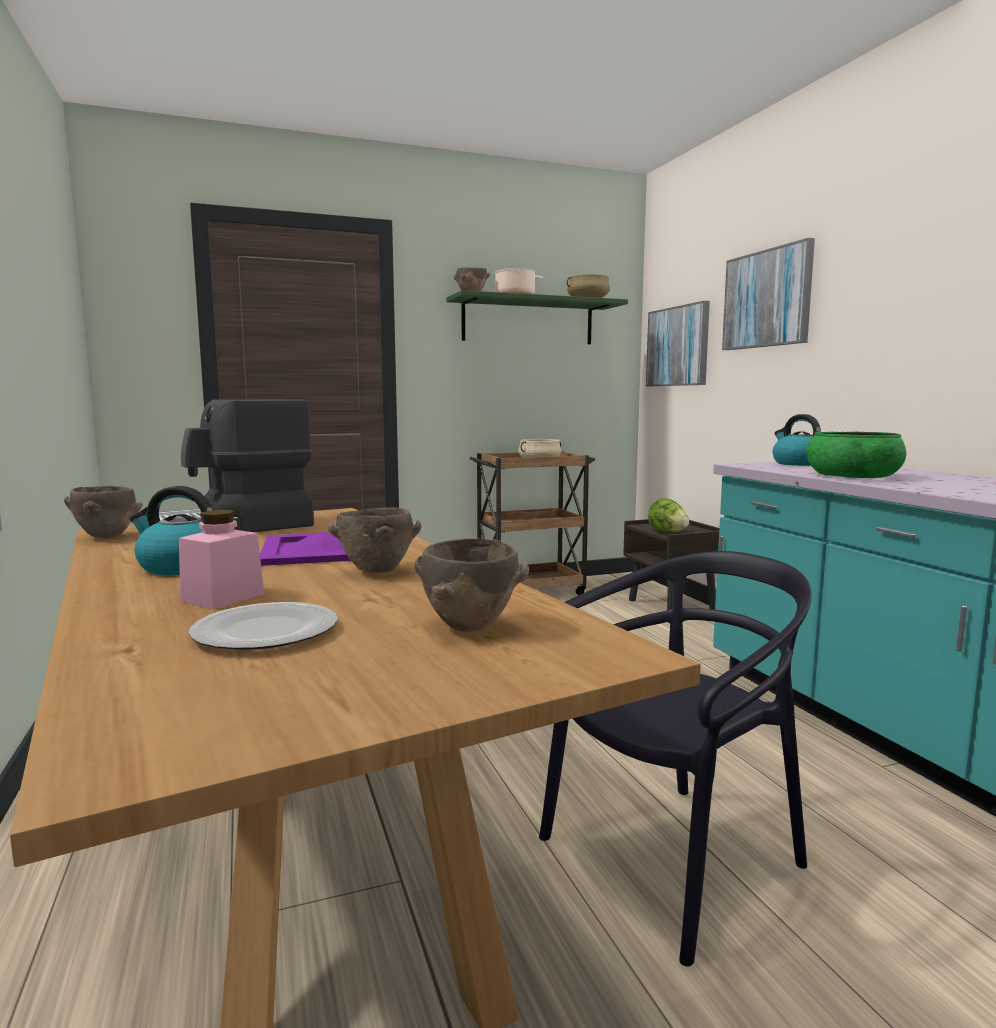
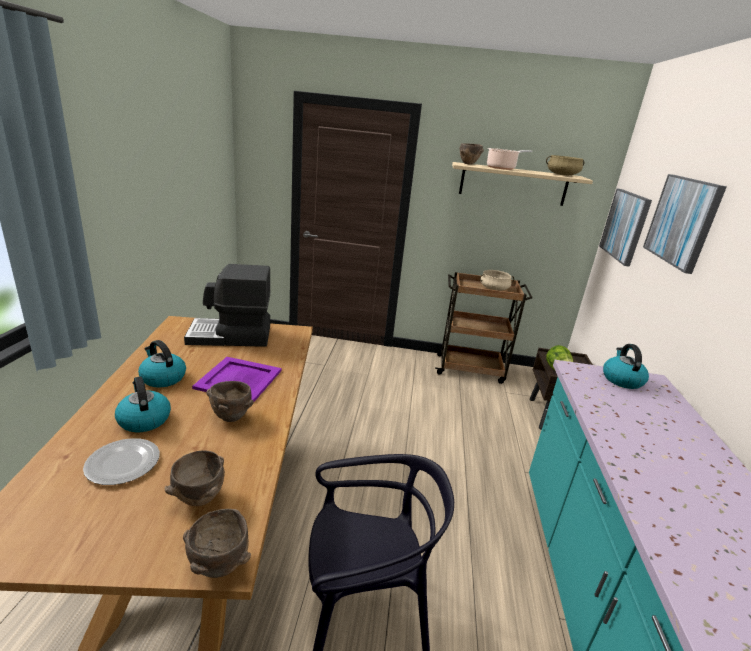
camera: 25 degrees right, 15 degrees up
(107, 537) = (169, 330): brown bowl -> brown bowl (219, 567)
(223, 597) = (144, 419): pink jar -> kettle
(528, 322) = (513, 184): green shelf -> beige shelf
(853, 476) = (618, 424): green bowl -> none

